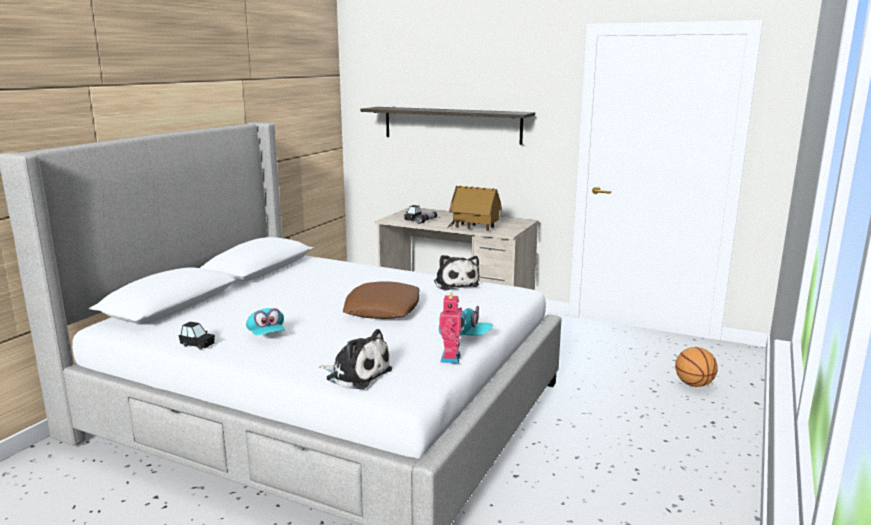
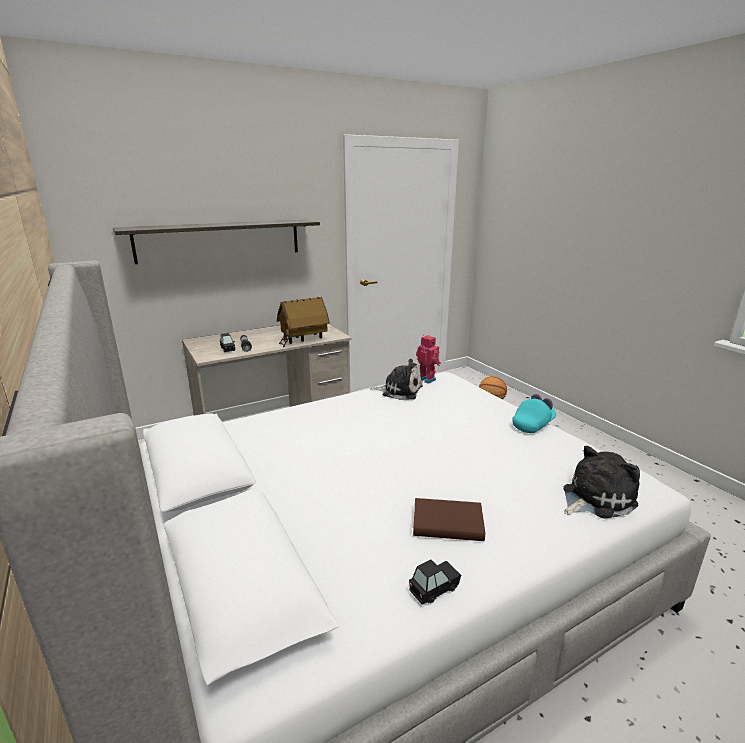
camera: 55 degrees left, 5 degrees up
(266, 335) = (447, 523): turquoise cap -> brown book
(383, 309) = (428, 437): brown pillow -> none
(452, 358) = (580, 444): toy robot -> toy robot (427, 379)

